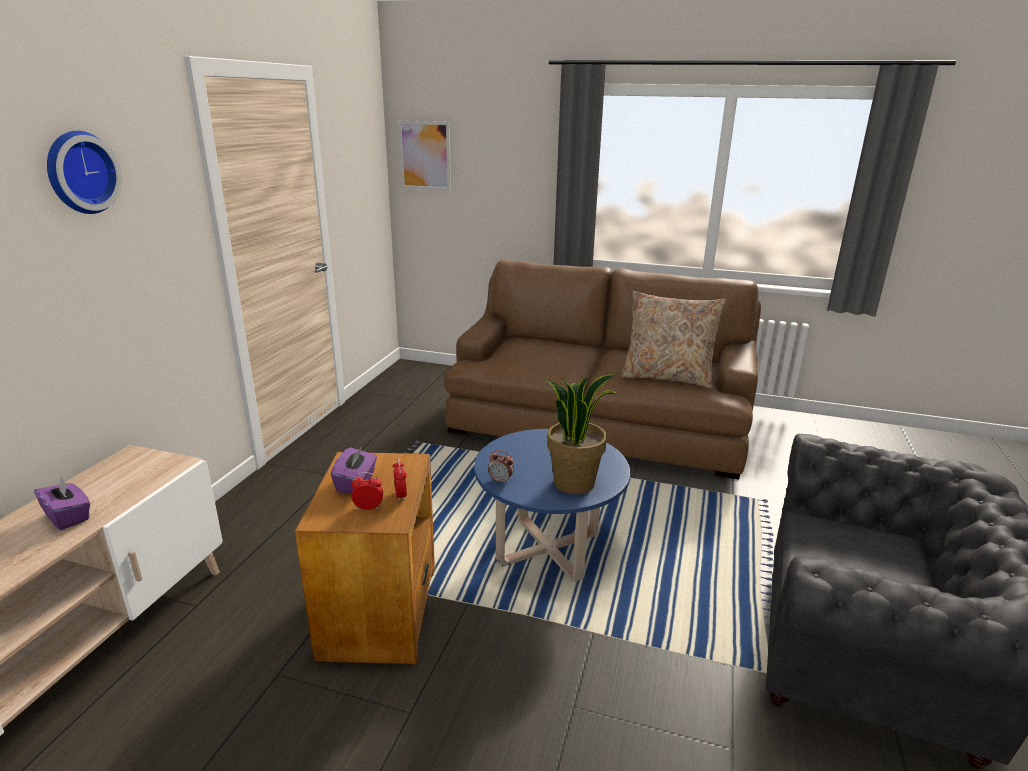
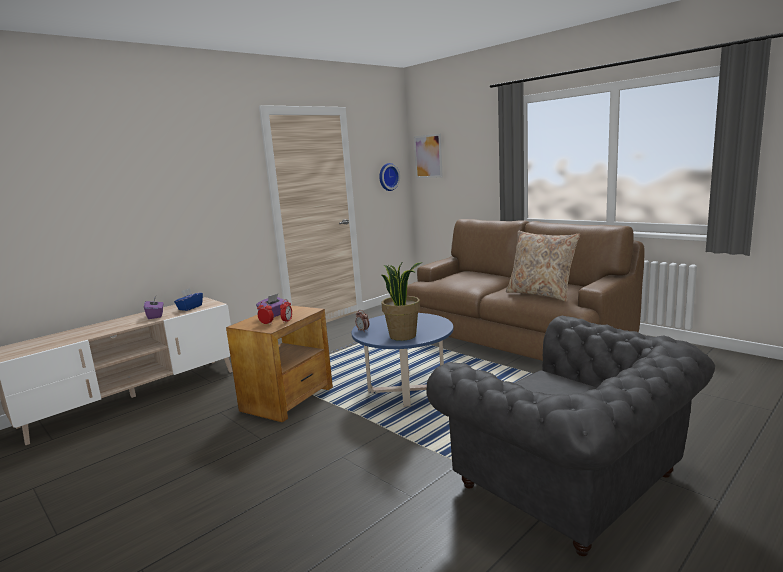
camera: 30 degrees right, 10 degrees down
(79, 172) = (193, 160): wall clock -> wall clock (387, 177)
(129, 481) = (190, 308): none -> blue tissue box

